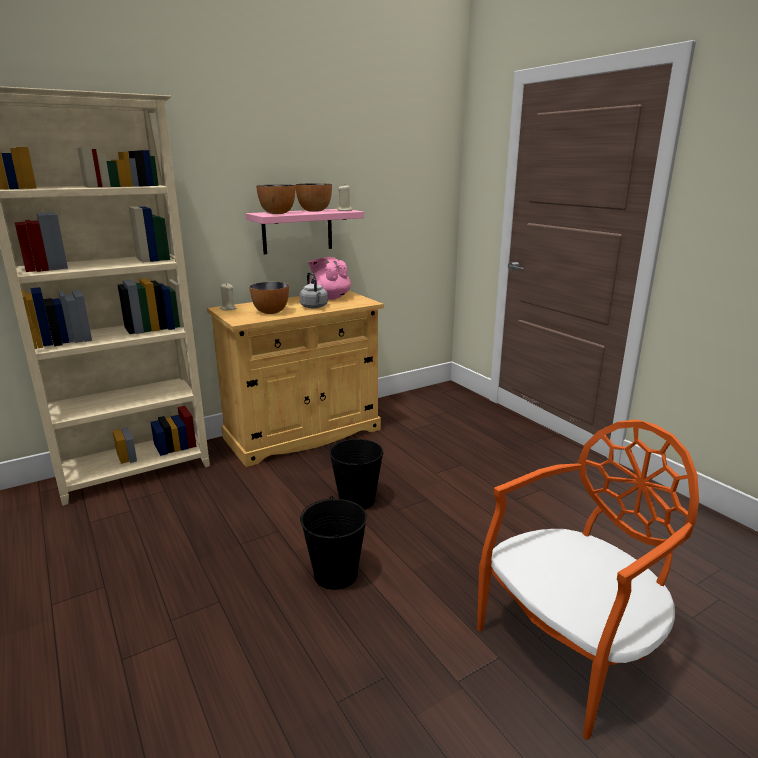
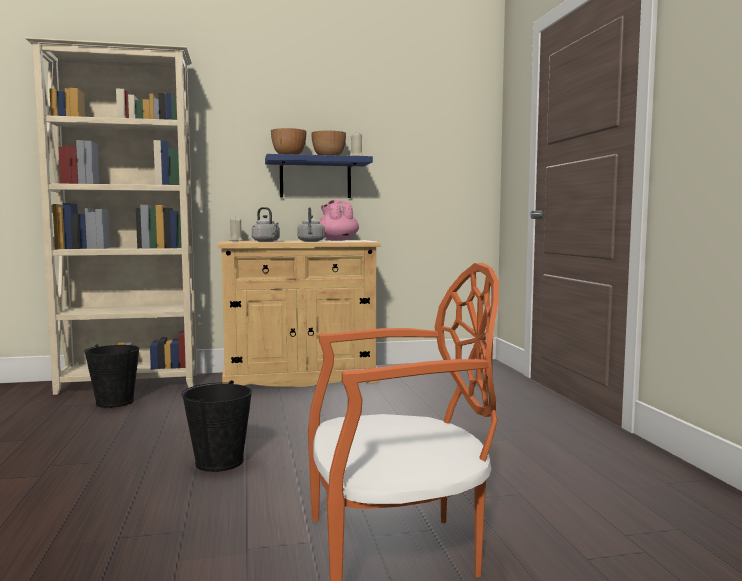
camera: 20 degrees right, 15 degrees down
(271, 312) = (267, 241): bowl -> grey kettle
(297, 231) = (315, 178): pink shelf -> blue shelf
(357, 499) = (298, 421): black bucket -> black bucket (115, 402)

